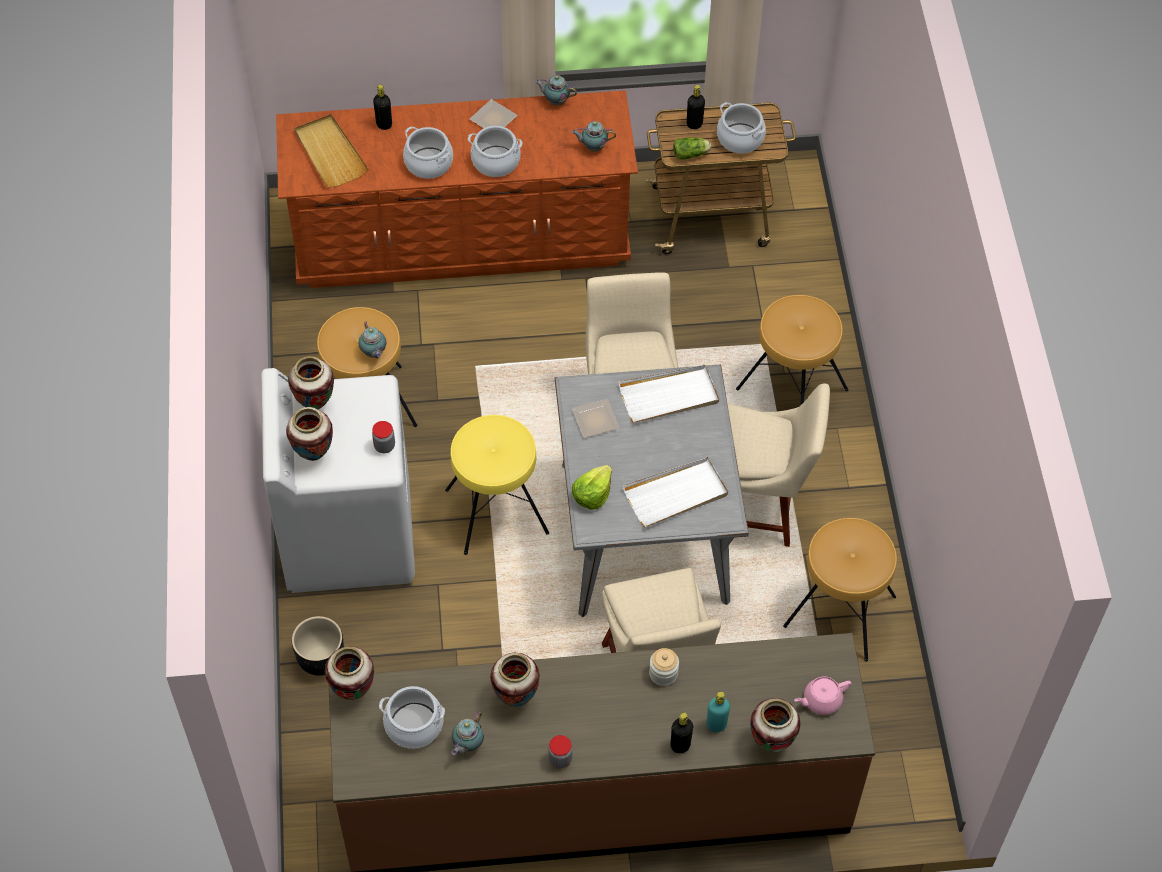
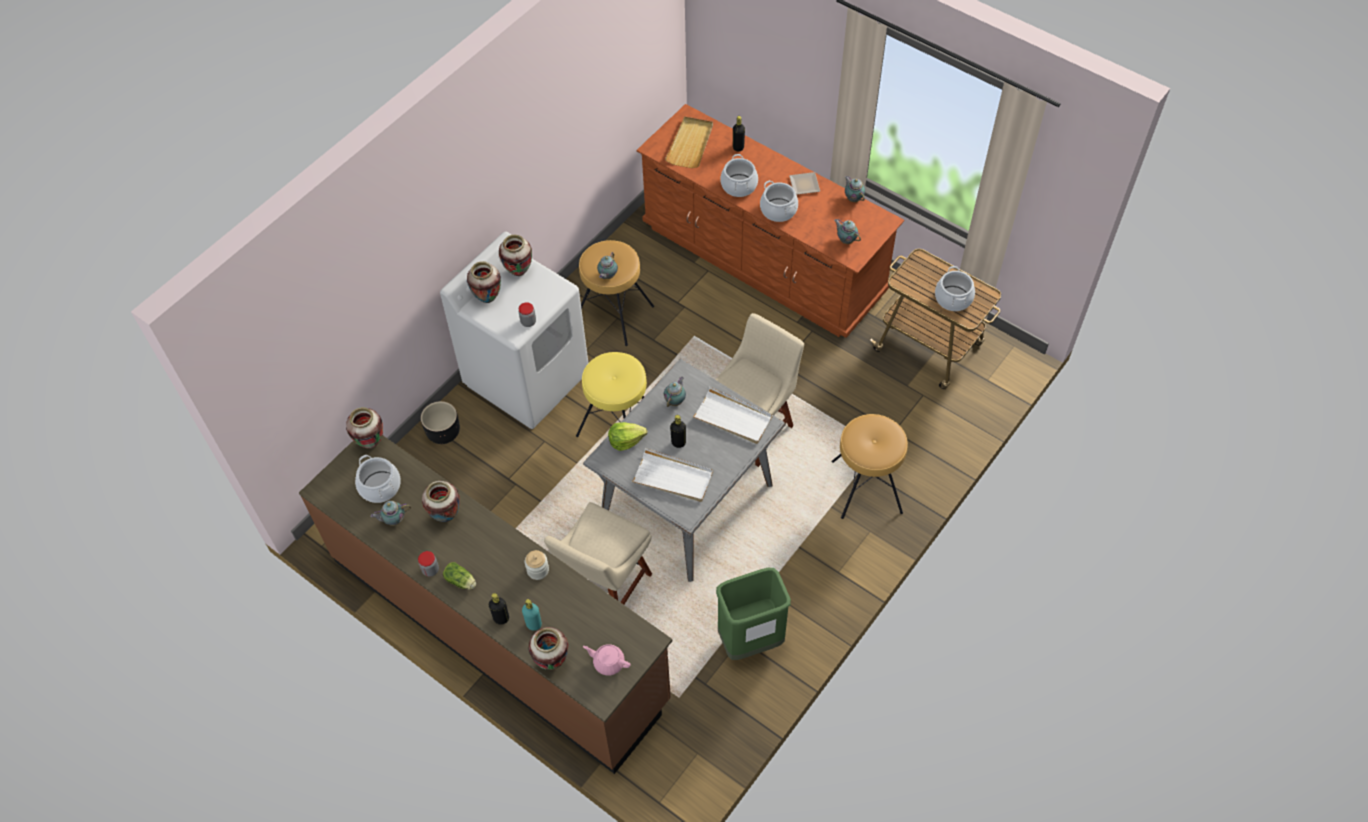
camera: 45 degrees right, 0 degrees up
(597, 420) = (675, 401): plate -> teapot
(692, 154) = (911, 287): lettuce -> lettuce (461, 581)
(694, 124) = (934, 270): black bottle -> black bottle (678, 442)
(760, 507) = (770, 541): beige chair -> none
(839, 612) = (750, 641): brown stool -> green trash can

